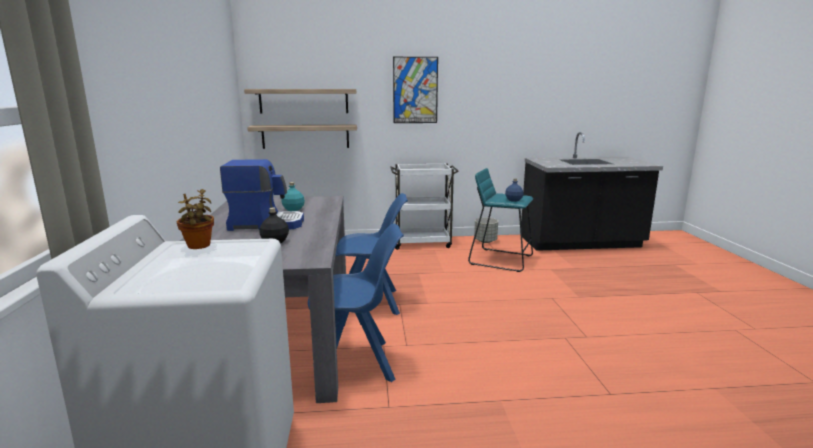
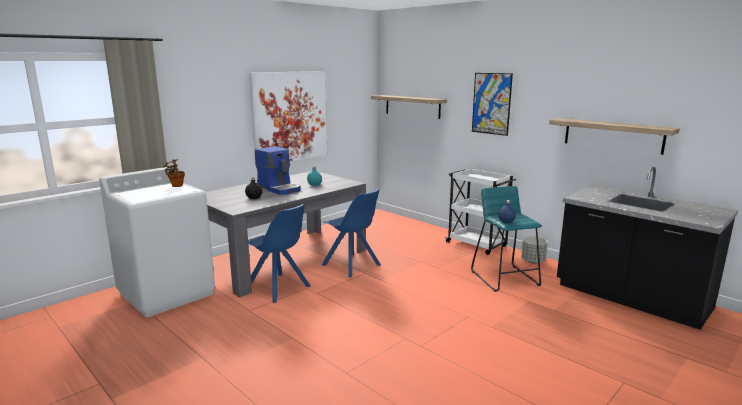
camera: 50 degrees right, 0 degrees up
(193, 117) = (290, 117): none -> picture
(305, 136) = (411, 134): shelf -> shelf (612, 135)

